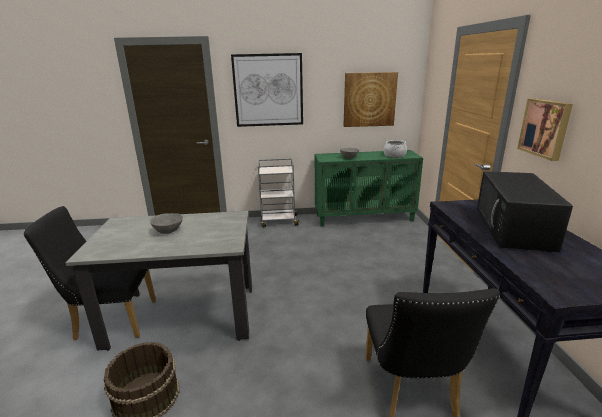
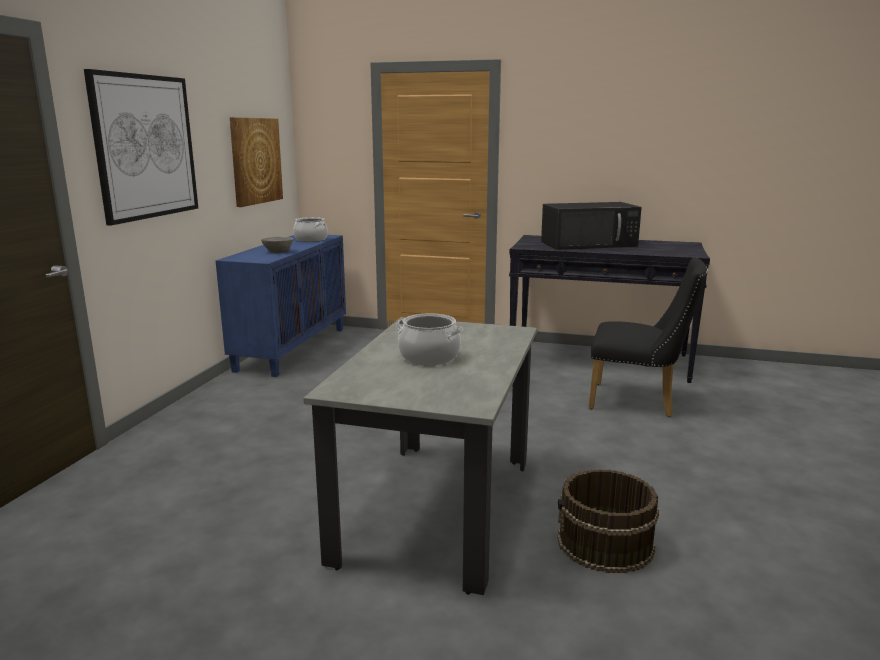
camera: 70 degrees left, 5 degrees down
(110, 320) = (395, 587): black chair -> none
(168, 231) = (429, 357): grey bowl -> cooking pot
(278, 221) = (206, 401): grey cart -> none
(364, 217) = (292, 348): green cabinet -> blue cabinet
(514, 228) = (589, 244): black microwave -> black microwave turned 45 degrees counterclockwise
(545, 128) = (551, 160): picture -> none

